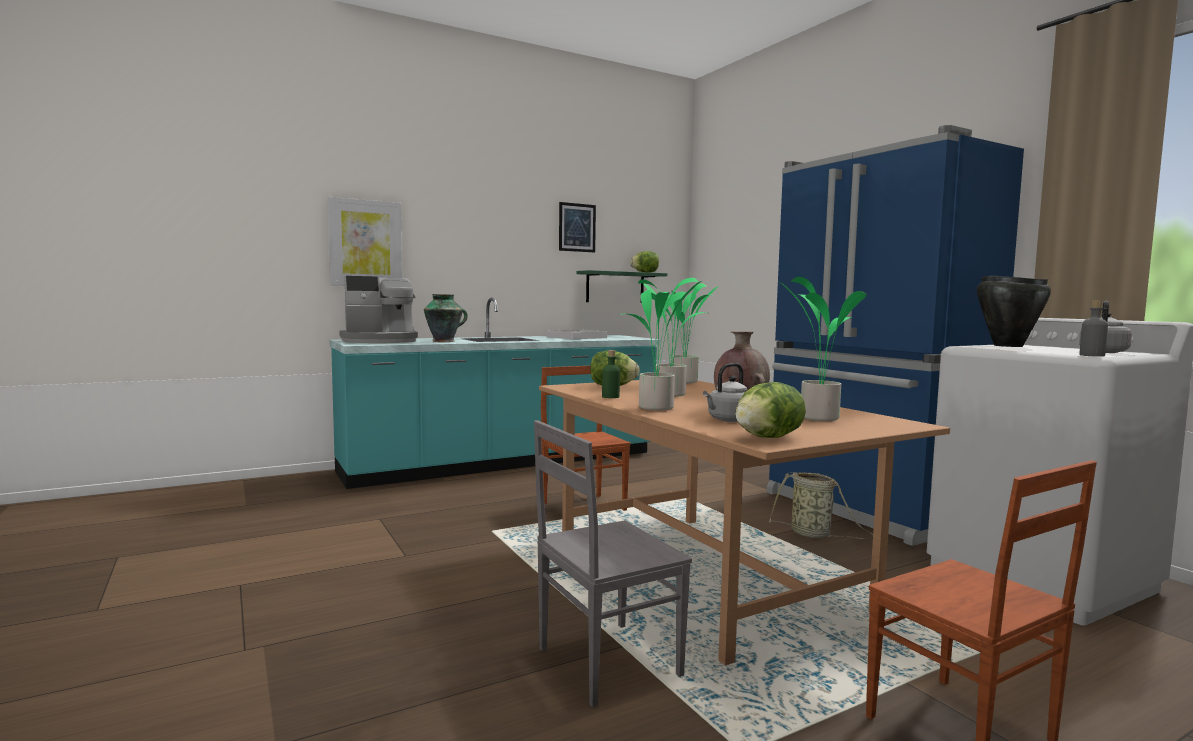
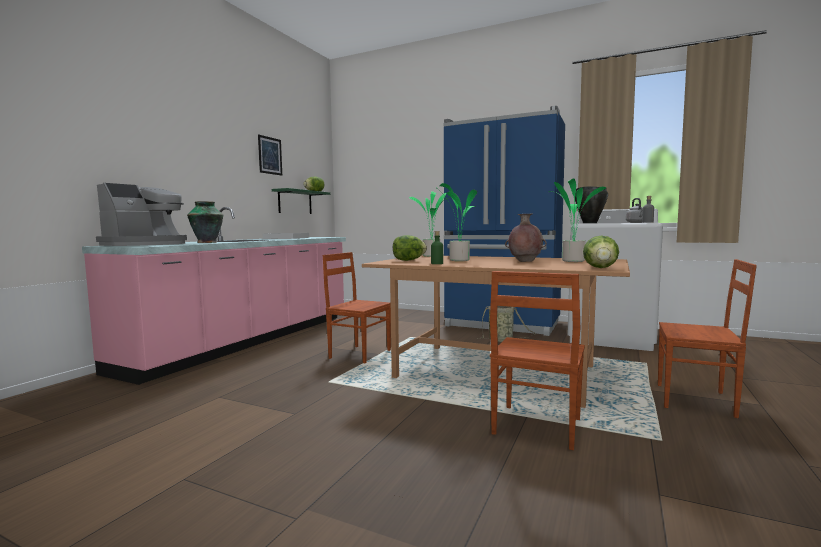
camera: 35 degrees left, 0 degrees up
(365, 243) = (108, 154): picture -> none
(505, 463) = (249, 340): turquoise counter -> pink counter
(605, 662) = (535, 427): grey chair -> brown chair
(658, 408) = (490, 265): potted plant -> none
(728, 420) = (547, 265): grey kettle -> none

